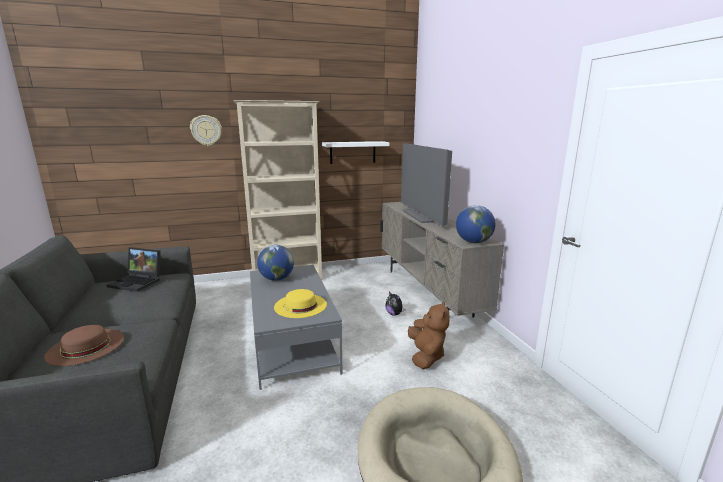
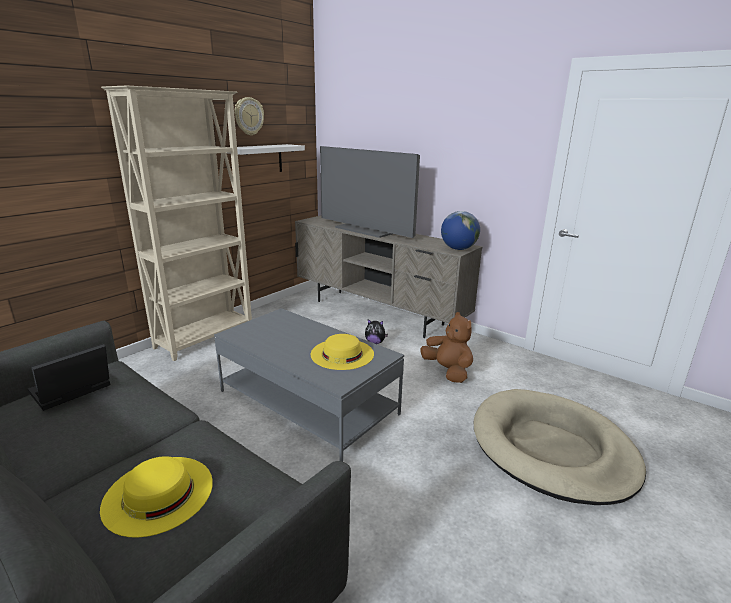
camera: 35 degrees left, 5 degrees up
(86, 346) = (158, 494): brown hat -> yellow hat
(138, 282) = (70, 392): laptop -> laptop turned 150 degrees clockwise
(206, 130) = (58, 133): wall clock -> wall clock (248, 116)
(276, 279) = (266, 334): globe -> none

